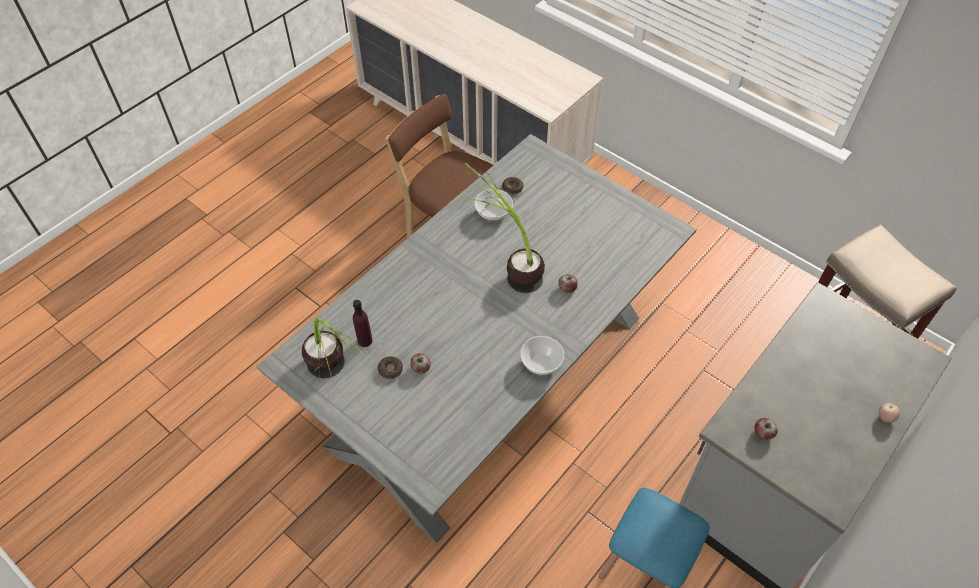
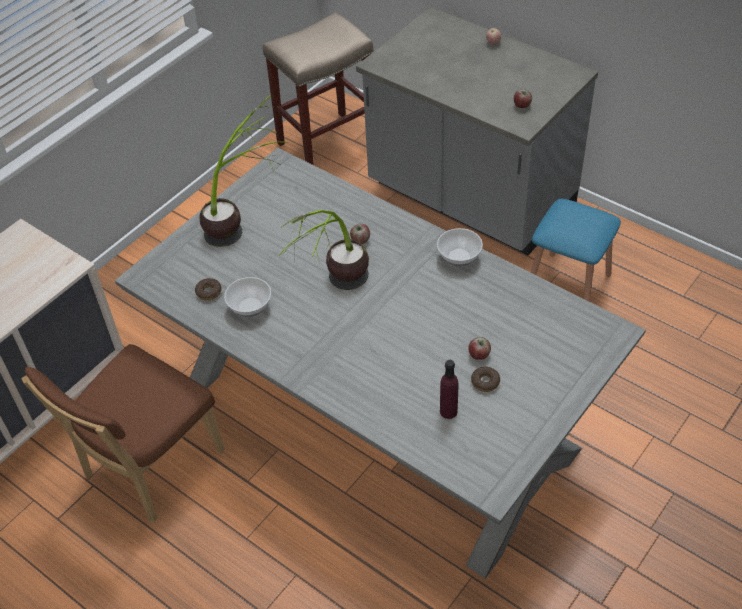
camera: 90 degrees left, 5 degrees down
(335, 379) = (506, 433): potted plant -> potted plant (244, 223)

